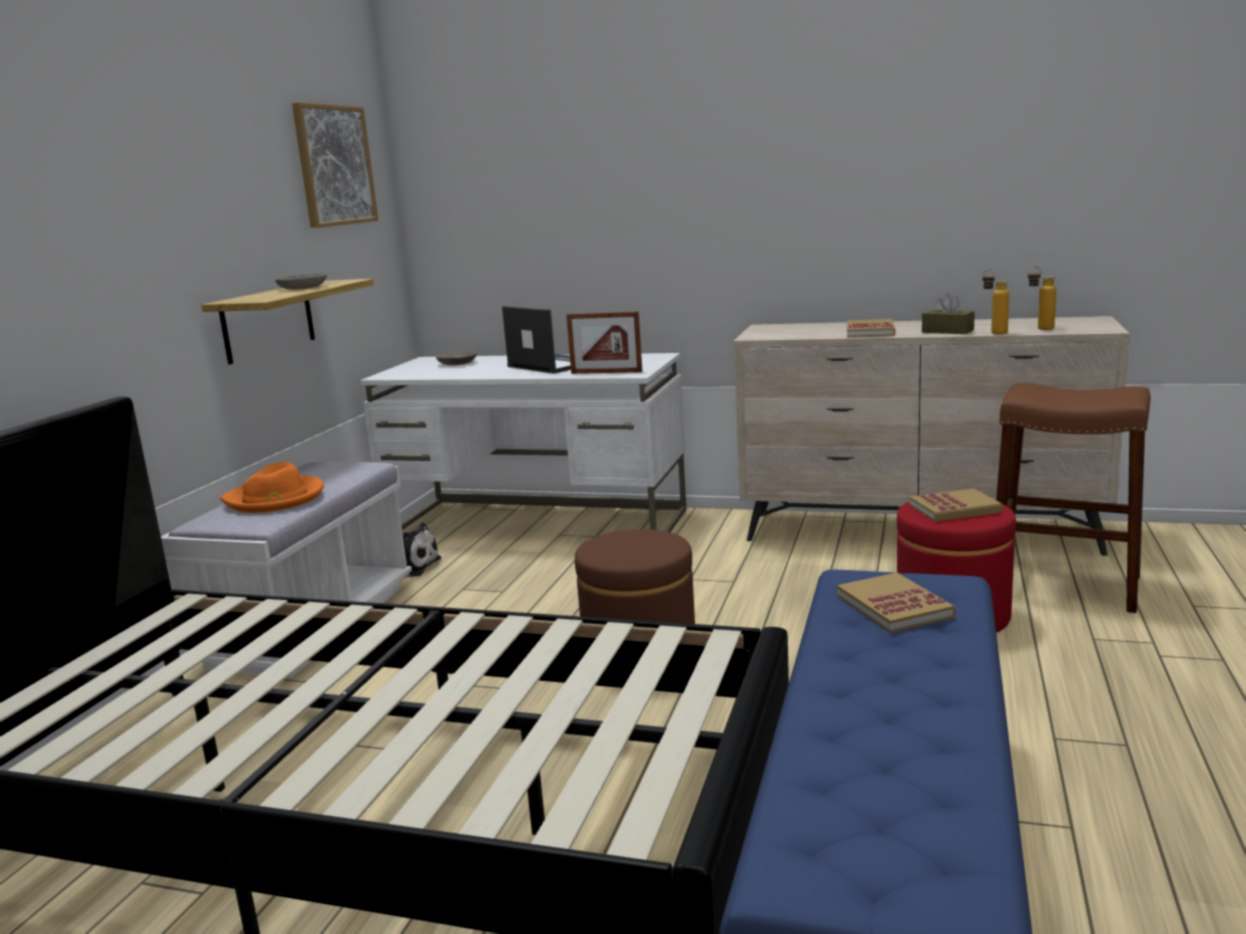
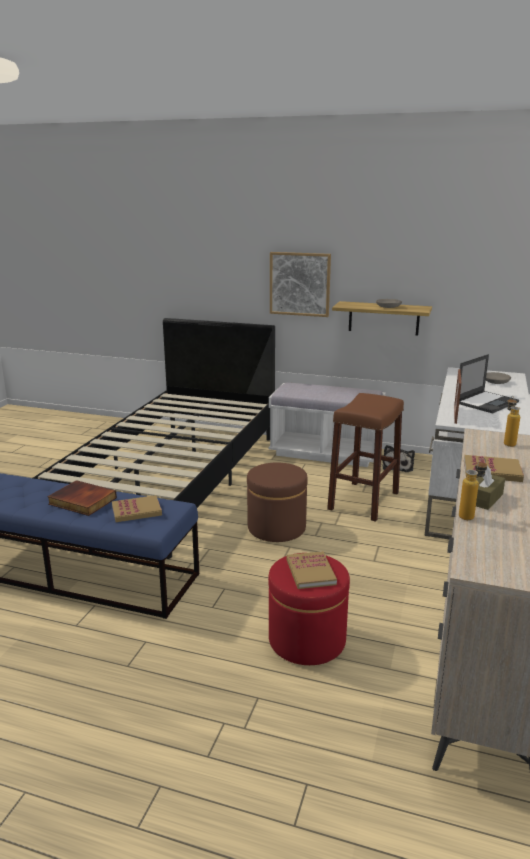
camera: 90 degrees right, 5 degrees up
(275, 499) = (313, 390): orange hat -> none
(334, 166) = (474, 245): picture -> picture (300, 284)
(885, 670) = (81, 501): none -> book
(1039, 329) = (486, 539): bottle -> bottle (508, 443)
(1064, 585) = (359, 714): brown stool -> brown stool (363, 501)

